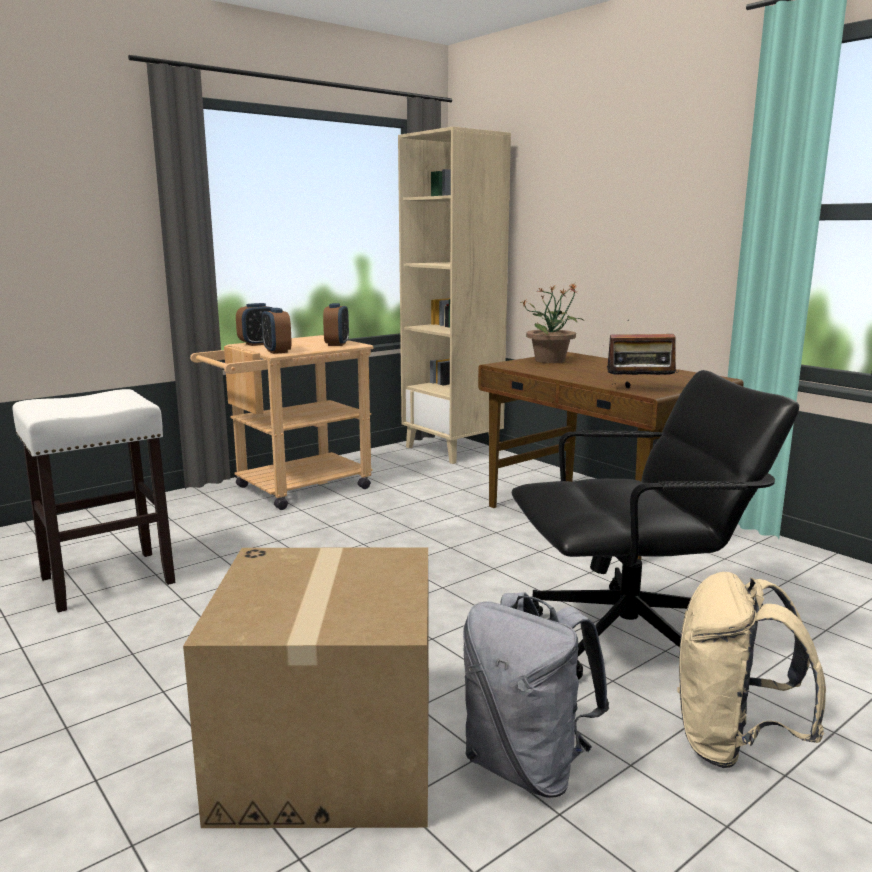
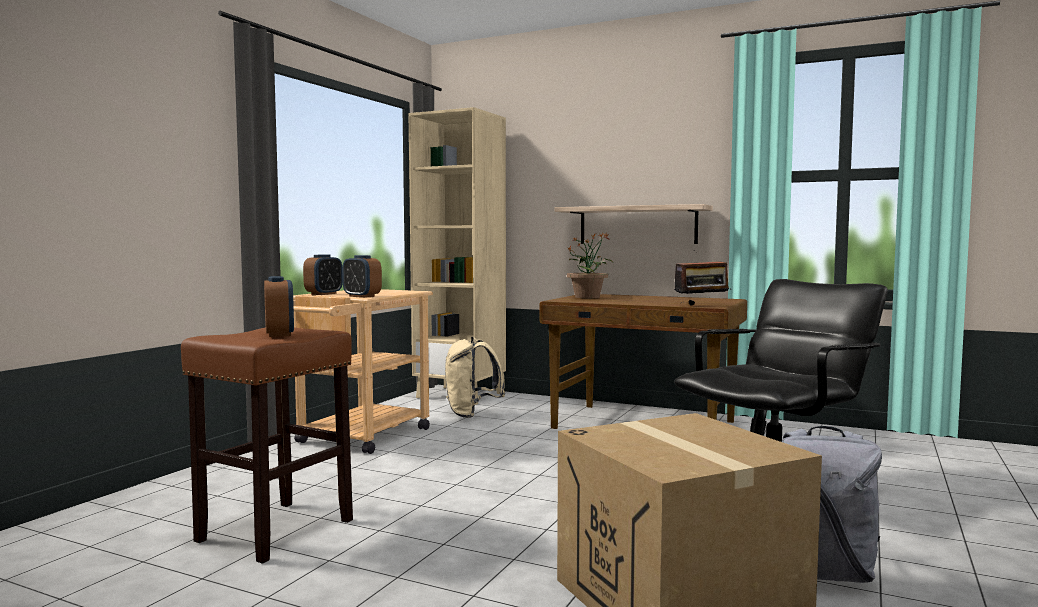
camera: 25 degrees left, 10 degrees down
(106, 581) = (274, 531): white stool -> brown stool
(337, 344) = (399, 291): alarm clock -> alarm clock (279, 334)
(640, 271) = (637, 225): none -> shelf
(732, 743) = (915, 532): beige backpack -> beige backpack (471, 414)

